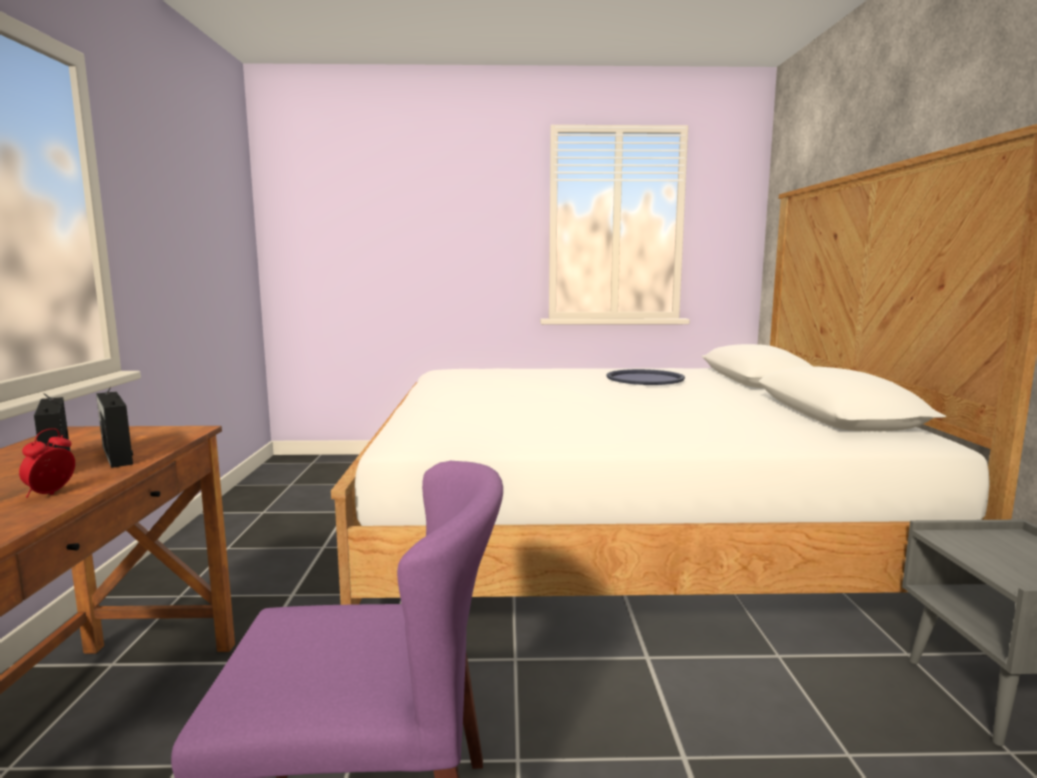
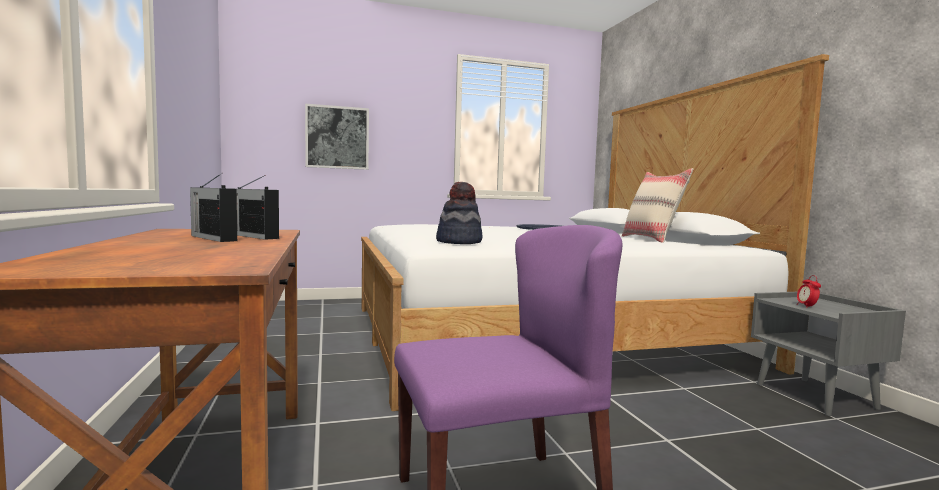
camera: 15 degrees left, 5 degrees down
(51, 494) = (249, 245): alarm clock -> alarm clock (806, 306)
(393, 251) = (337, 137): none -> picture
(458, 426) = (459, 242): none -> hat
(779, 412) = (652, 239): none -> beige pillow

